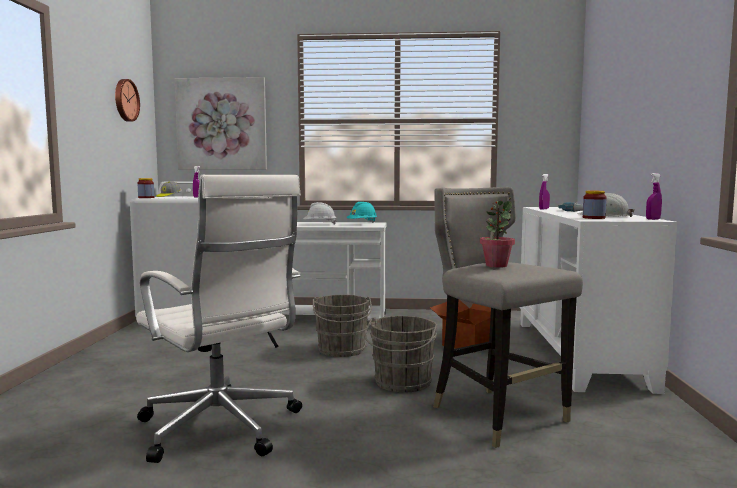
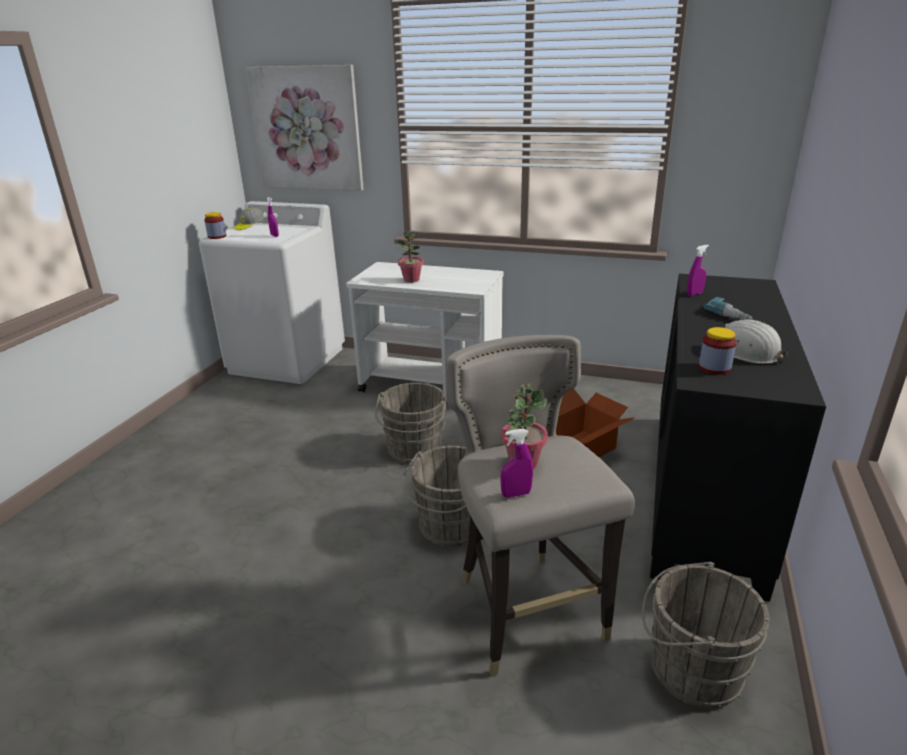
camera: 15 degrees right, 20 degrees up
(125, 100) = (178, 114): wall clock -> none
(221, 429) = (224, 583): white office chair -> none
(319, 225) = (411, 280): white hard hat -> potted plant
(362, 223) = (468, 276): turquoise hard hat -> none
(579, 353) = (705, 492): white cabinet -> black cabinet
(636, 427) = (689, 669): none -> grey bucket
(653, 219) = (800, 386): purple spray bottle -> purple spray bottle (516, 494)

